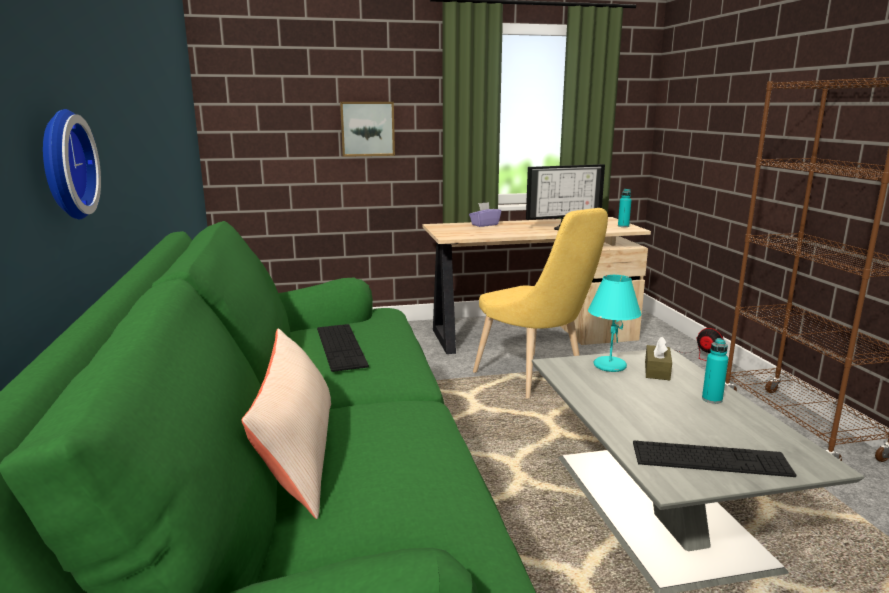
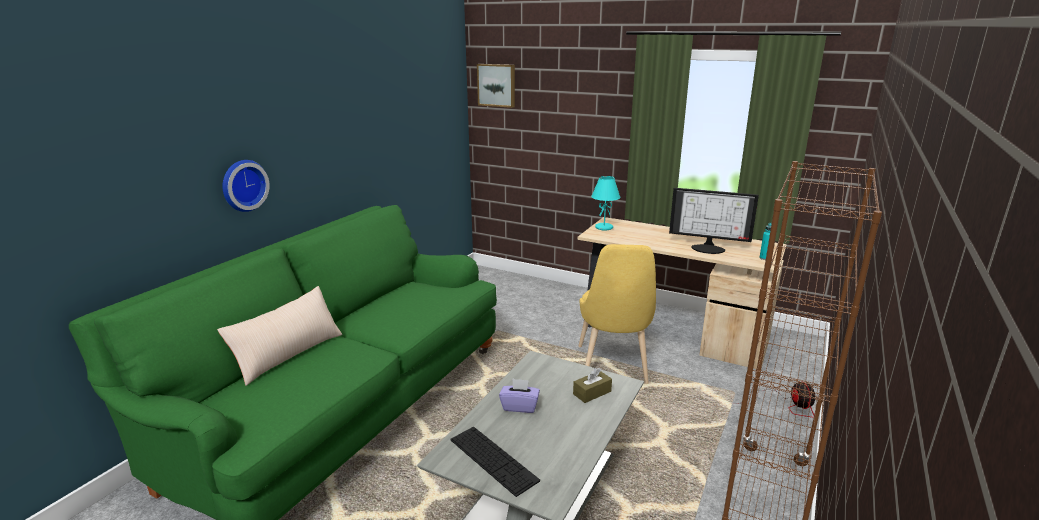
camera: 40 degrees right, 5 degrees up
(341, 346) = (399, 302): keyboard -> none
(367, 129) = (577, 134): picture -> picture (497, 85)
(484, 225) = (646, 228): purple tissue box -> purple tissue box (519, 406)
(609, 366) = (568, 375): turquoise table lamp -> turquoise table lamp (604, 227)
(712, 399) = (581, 428): turquoise bottle -> none

